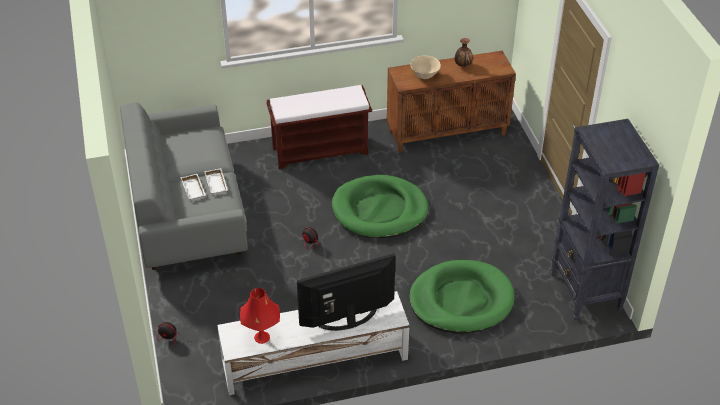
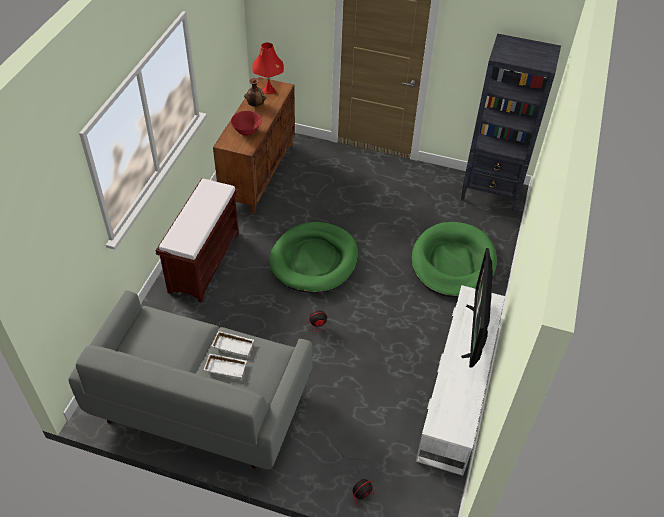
camera: 60 degrees left, 5 degrees up
(262, 337) = (459, 405): red table lamp -> red table lamp (269, 90)
(425, 76) = (247, 131): beige bowl -> red bowl

